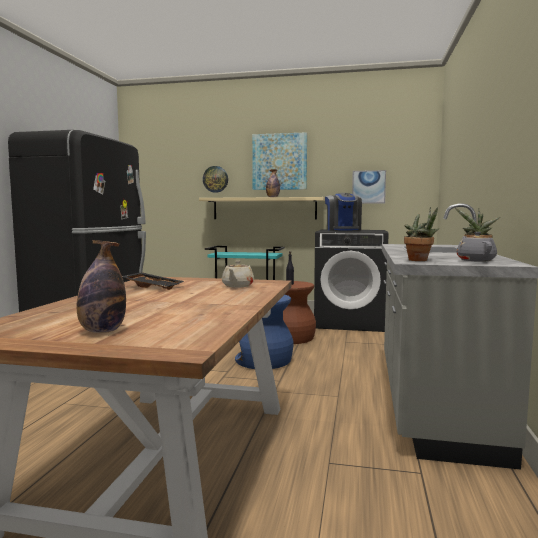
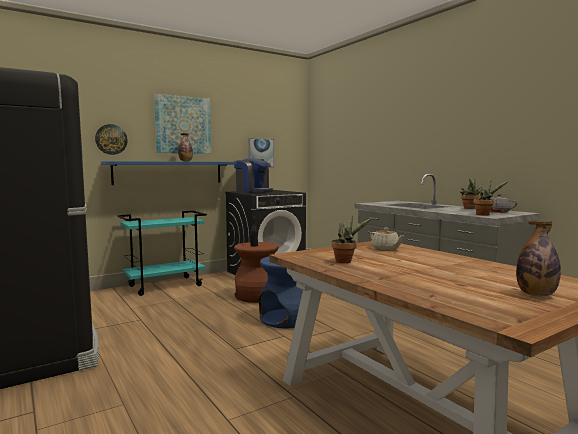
camera: 45 degrees left, 0 degrees up
(154, 287) = (346, 261): black tray -> potted plant
(264, 208) = (169, 172): beige shelf -> blue shelf

